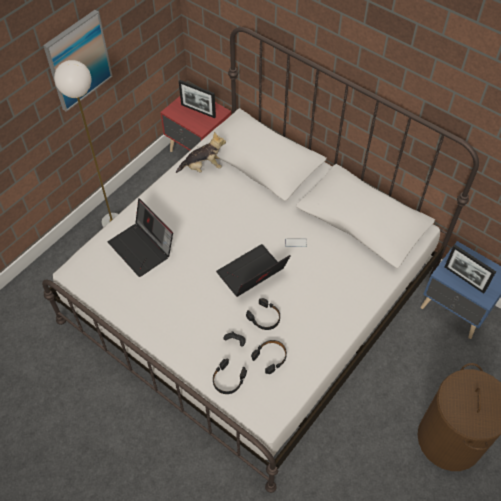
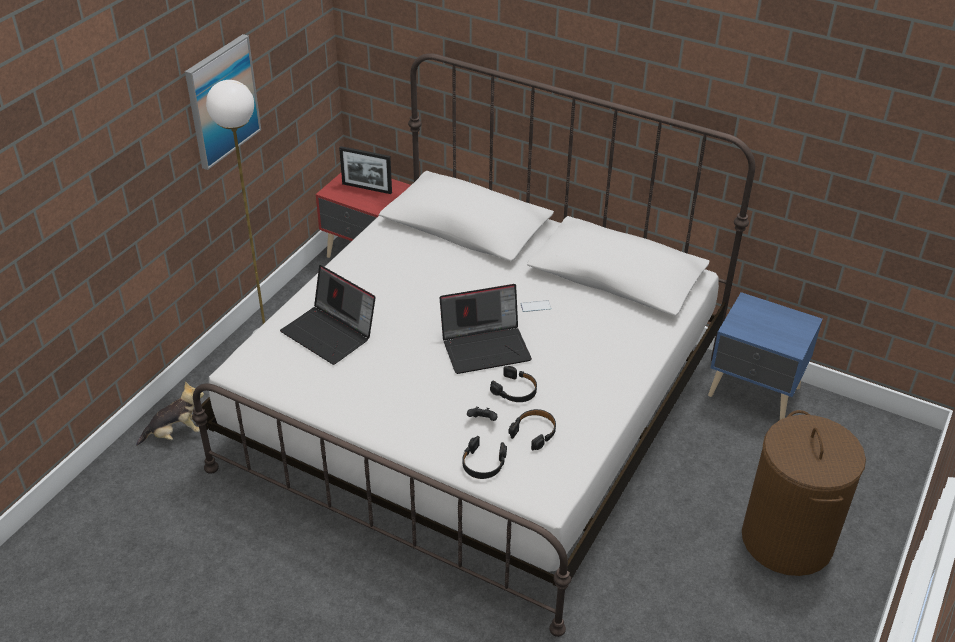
camera: 10 degrees left, 15 degrees down
(203, 167) = (392, 239): plush toy -> plush toy (176, 433)
(252, 275) = (486, 346): laptop -> laptop turned 150 degrees counterclockwise
(464, 279) = (761, 331): picture frame -> none

